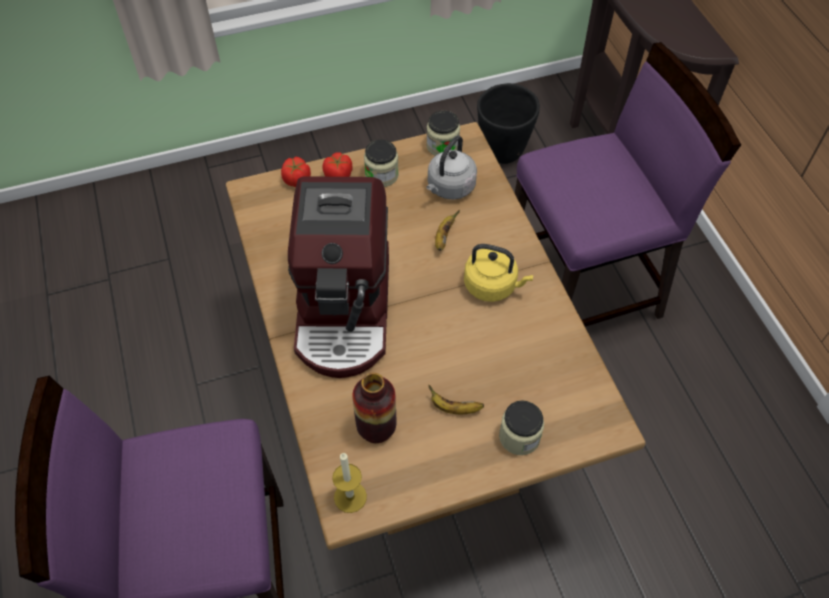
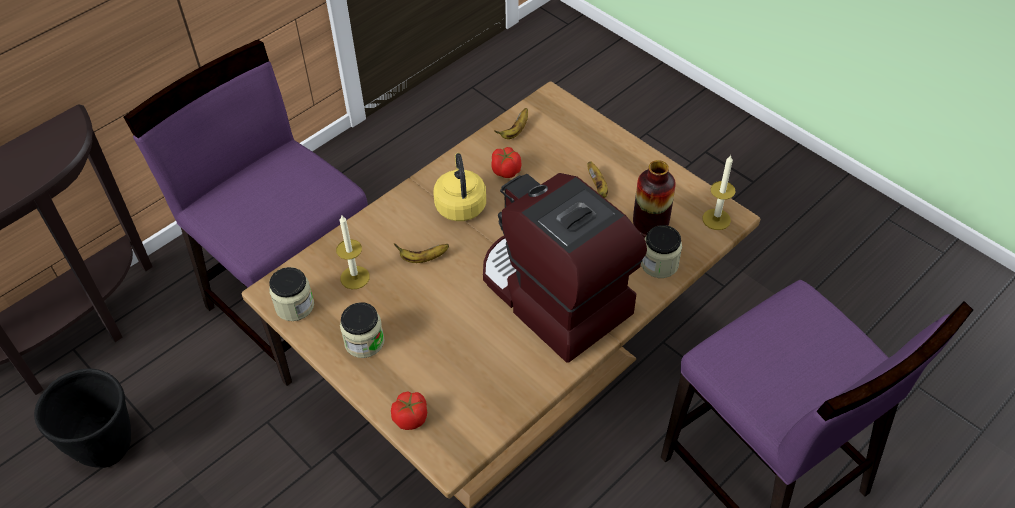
camera: 115 degrees left, 5 degrees down
(338, 175) = (383, 381): tomato -> tomato (506, 170)
(345, 310) = (552, 297): coffee machine -> coffee machine turned 105 degrees counterclockwise
(449, 188) = (355, 277): grey kettle -> candle
(519, 437) = (594, 143): jar -> jar (659, 264)
(573, 370) = (515, 131): none -> banana

